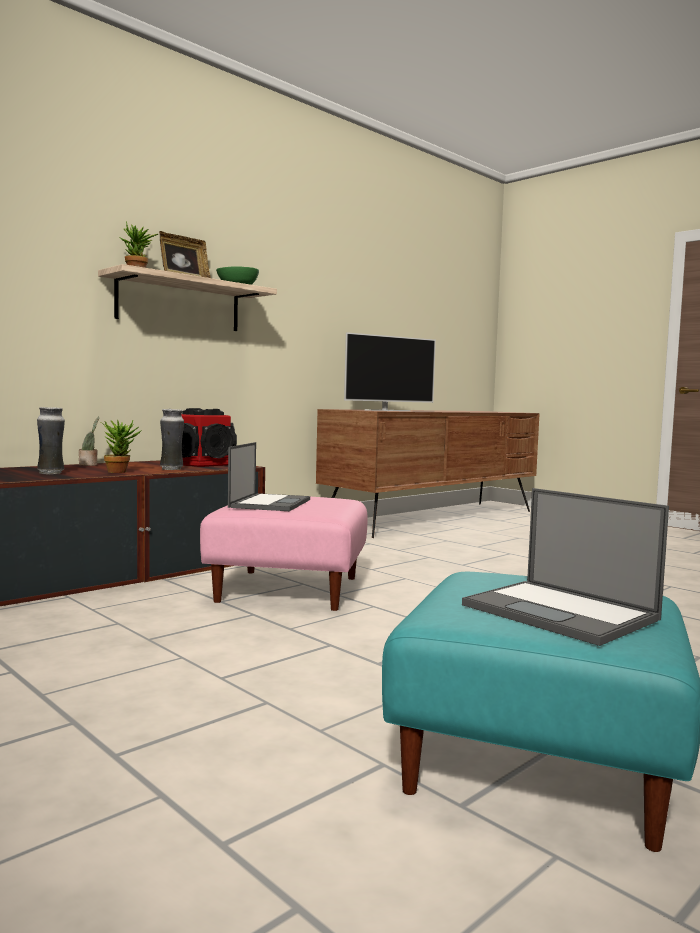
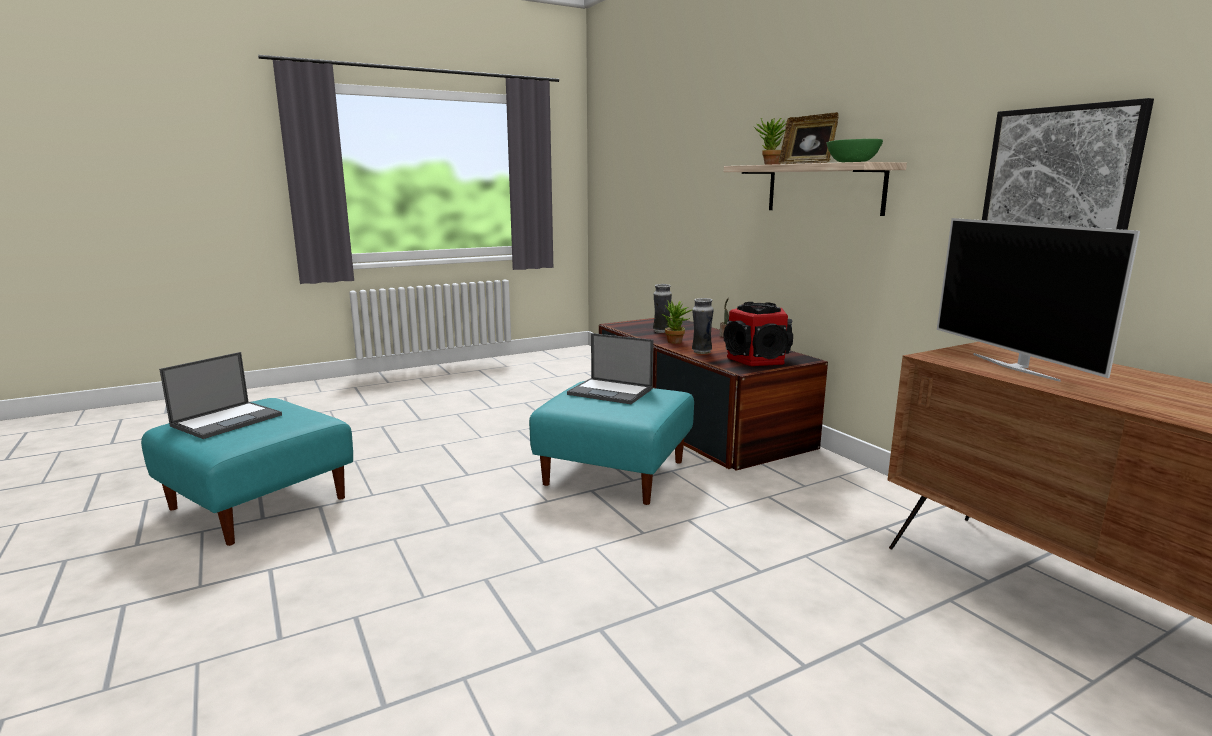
camera: 105 degrees right, 10 degrees up
(288, 589) = (616, 472): pink ottoman -> turquoise ottoman
(328, 315) = (1059, 178): none -> picture
(562, 613) = (228, 420): laptop -> laptop turned 150 degrees clockwise

